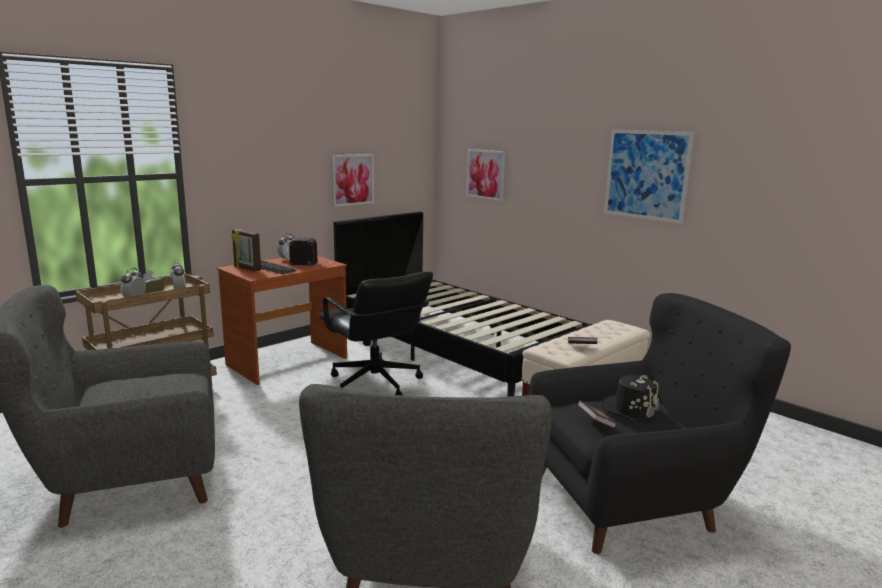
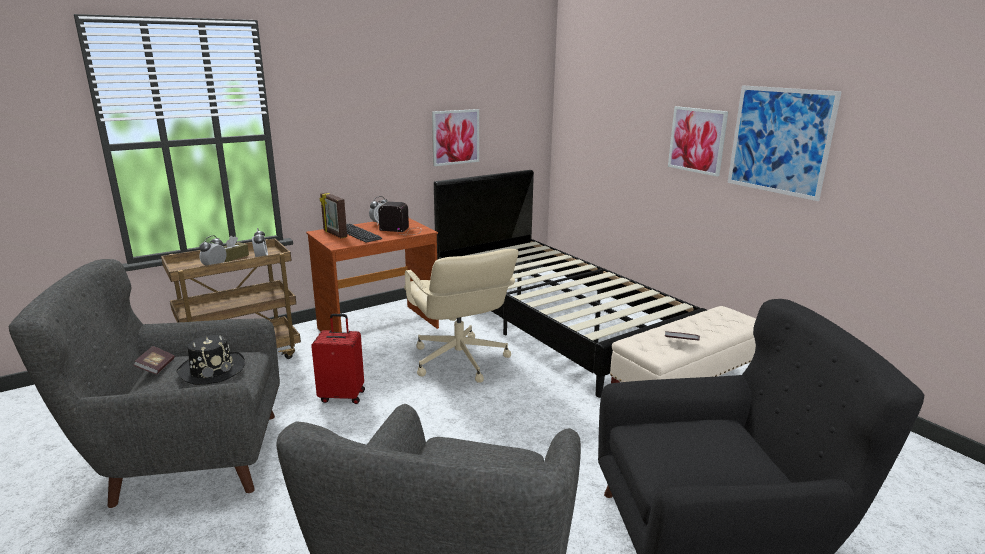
camera: 10 degrees right, 5 degrees up
(270, 419) = (342, 396): none -> red suitcase
(375, 384) = (459, 361): black office chair -> beige office chair
(486, 174) = (601, 131): picture -> picture (697, 140)
(595, 422) = (666, 457): book -> book (156, 367)
(633, 410) = (718, 443): black hat -> black hat (212, 369)

